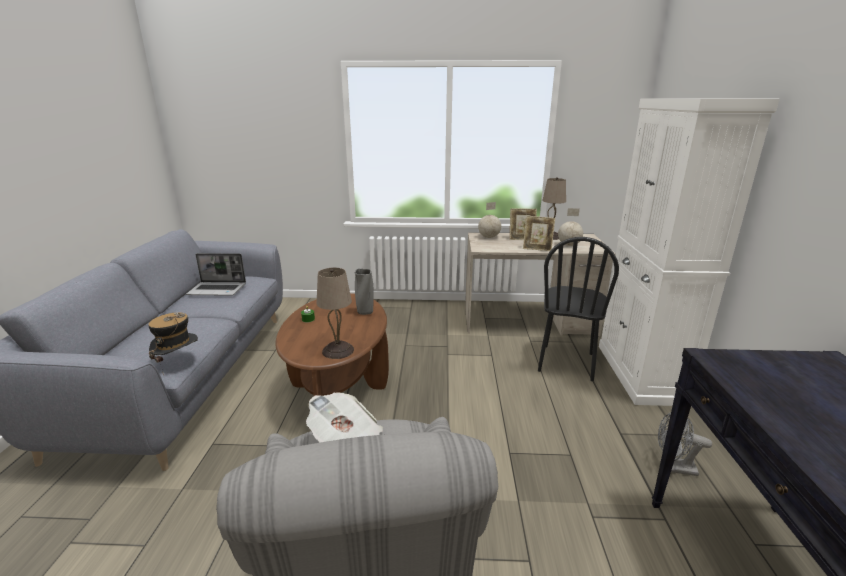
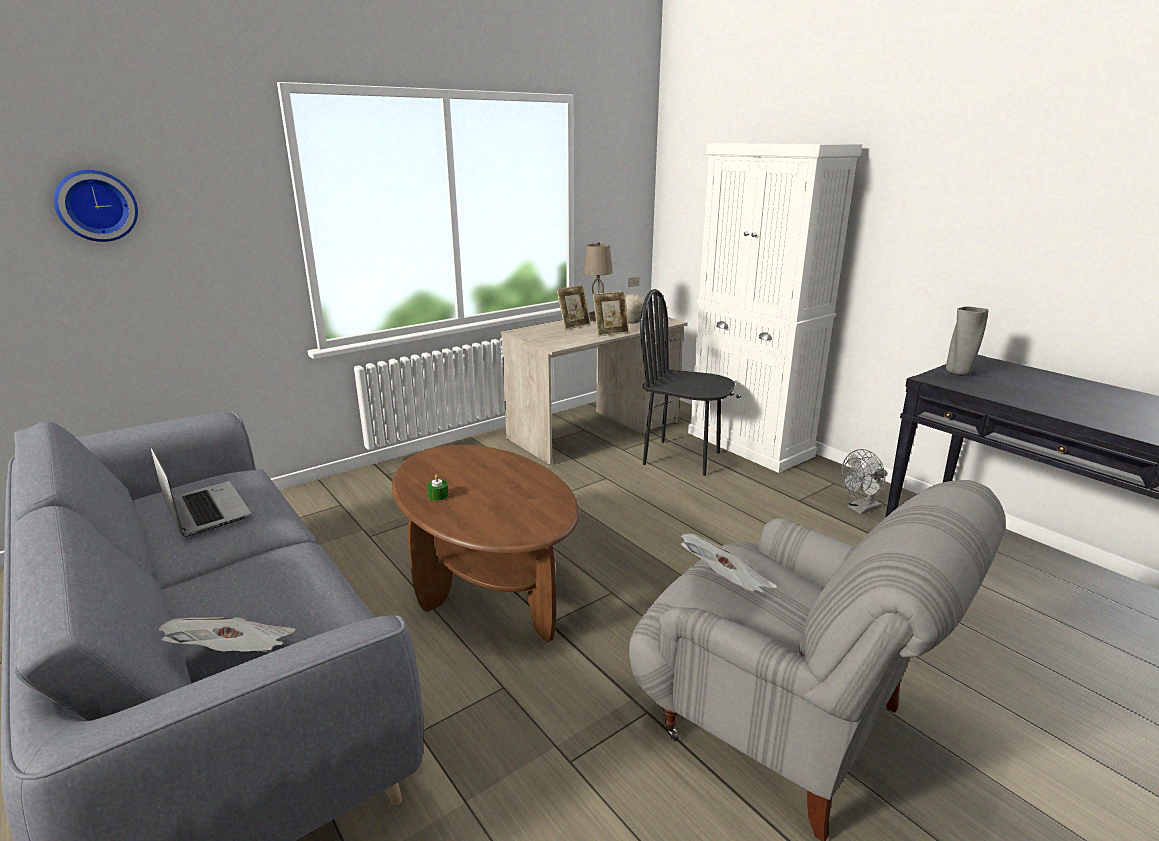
camera: 40 degrees left, 0 degrees up
(122, 356) = (237, 657): none -> newspaper
(178, 363) = (353, 620): hat -> none
(218, 290) = (205, 510): laptop -> laptop turned 90 degrees counterclockwise
(247, 128) = (96, 205): none -> wall clock
(337, 350) = (546, 513): beige table lamp -> none
(365, 312) = (497, 463): grey vase -> grey vase (958, 373)
(489, 237) = (537, 332): globe -> none
(566, 362) = (682, 458): black chair -> black chair turned 135 degrees clockwise

